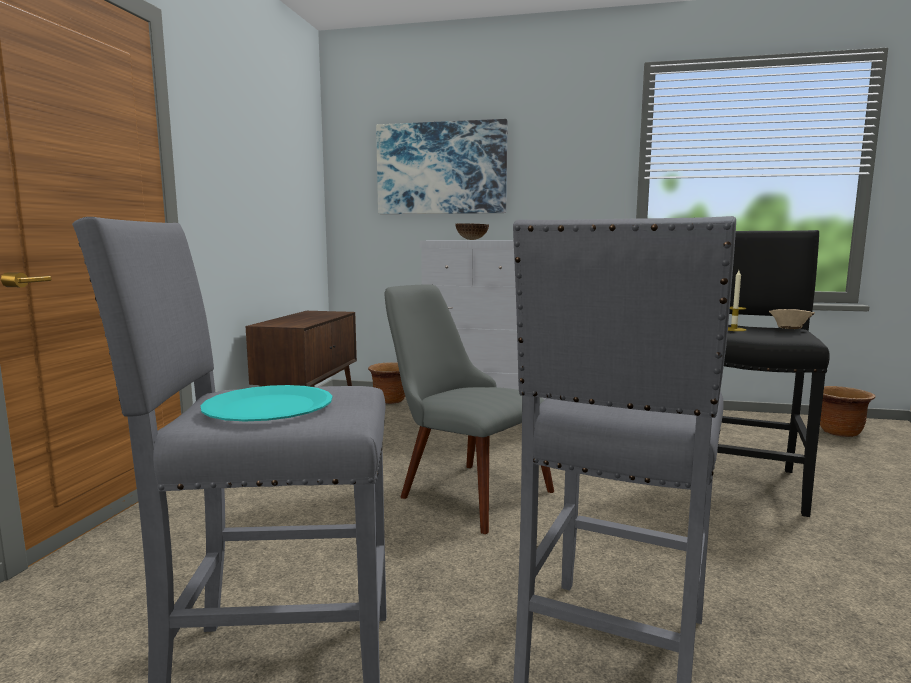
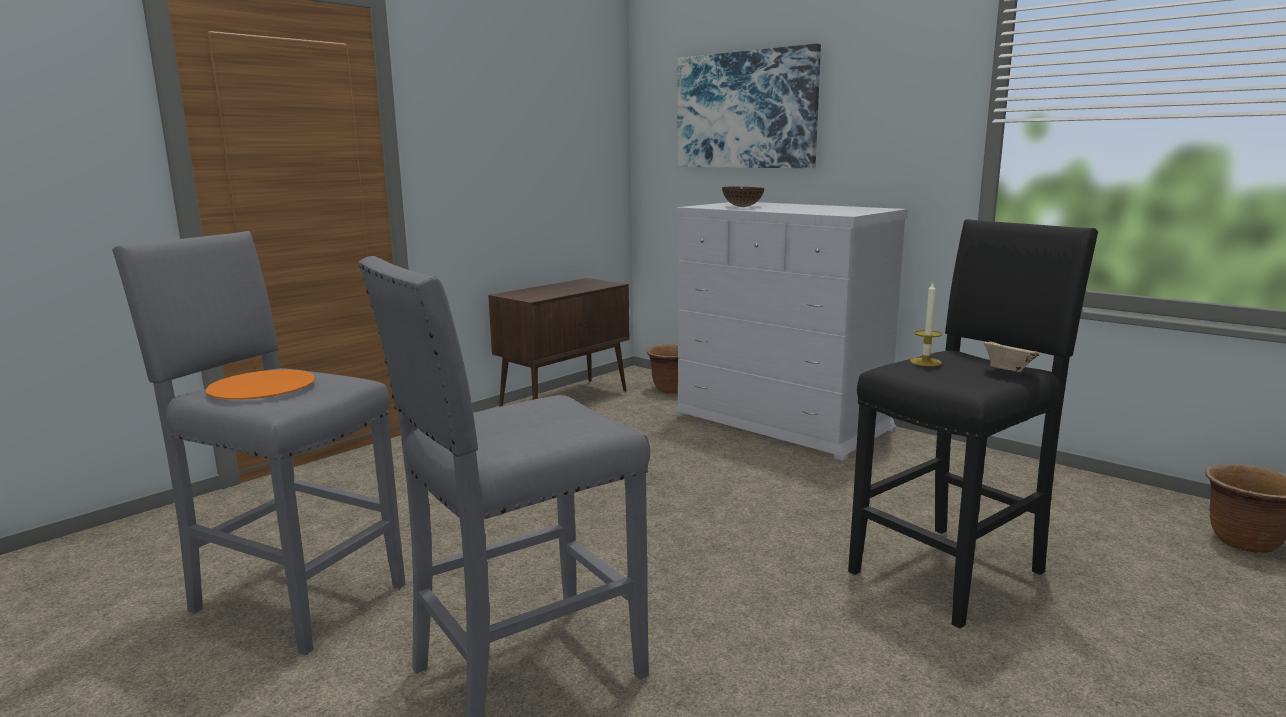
camera: 30 degrees right, 5 degrees up
(268, 407) = (262, 388): turquoise plate -> orange plate
(461, 489) = (607, 498): grey chair -> none

